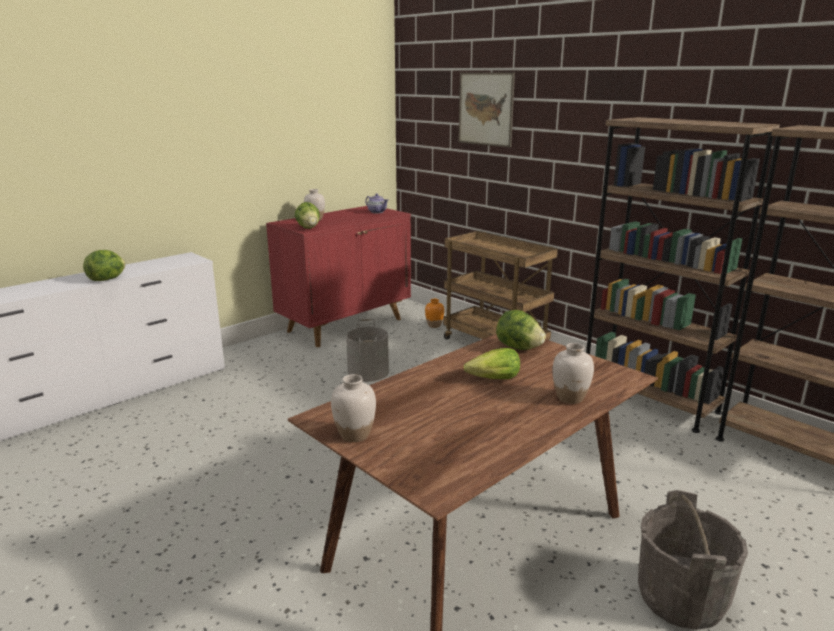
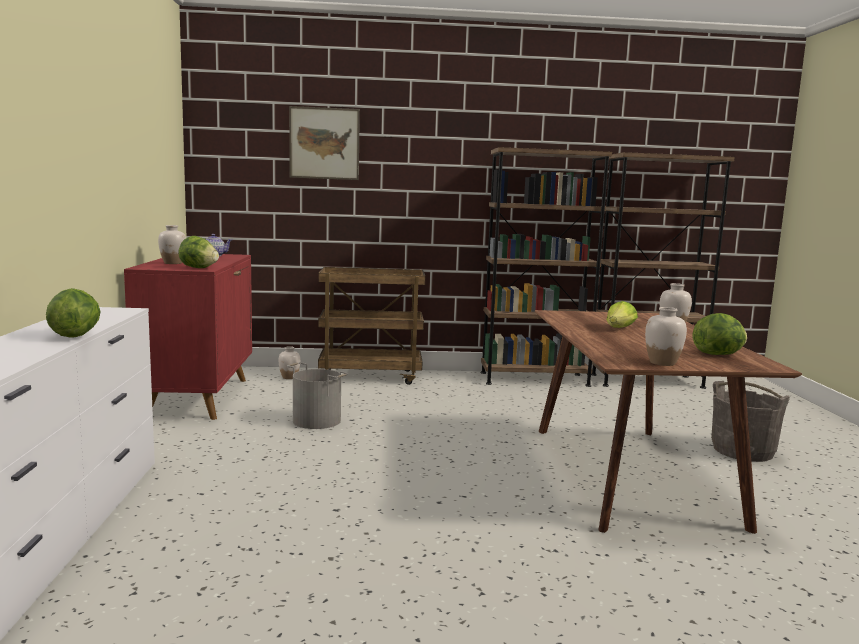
camera: 50 degrees left, 10 degrees down
(434, 325) = (289, 377): orange vase -> white vase
(518, 348) = (575, 316): lettuce -> lettuce (718, 354)

